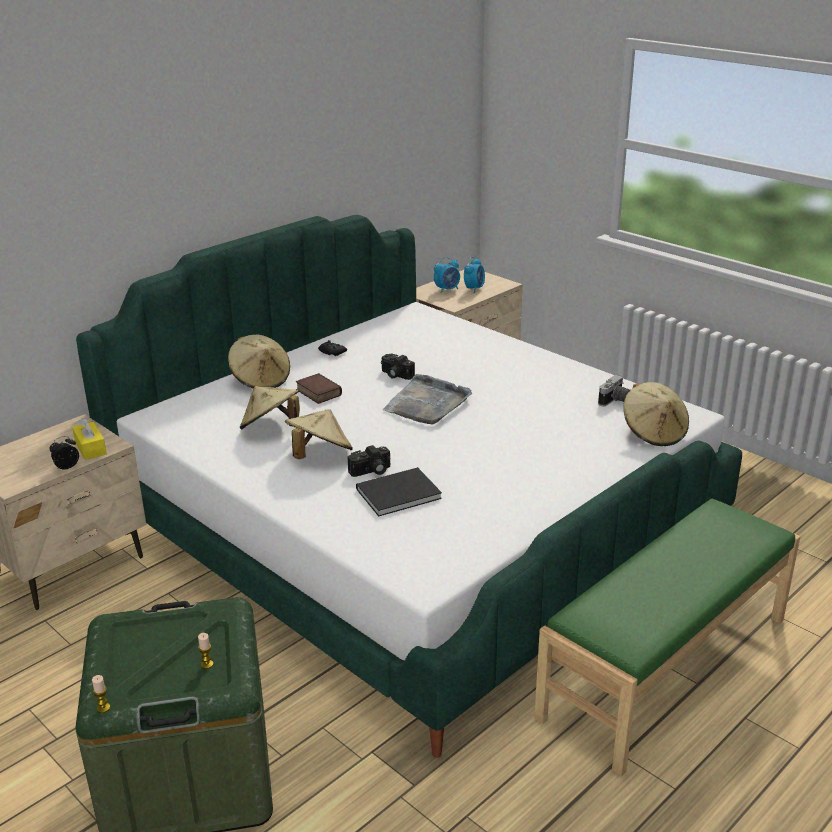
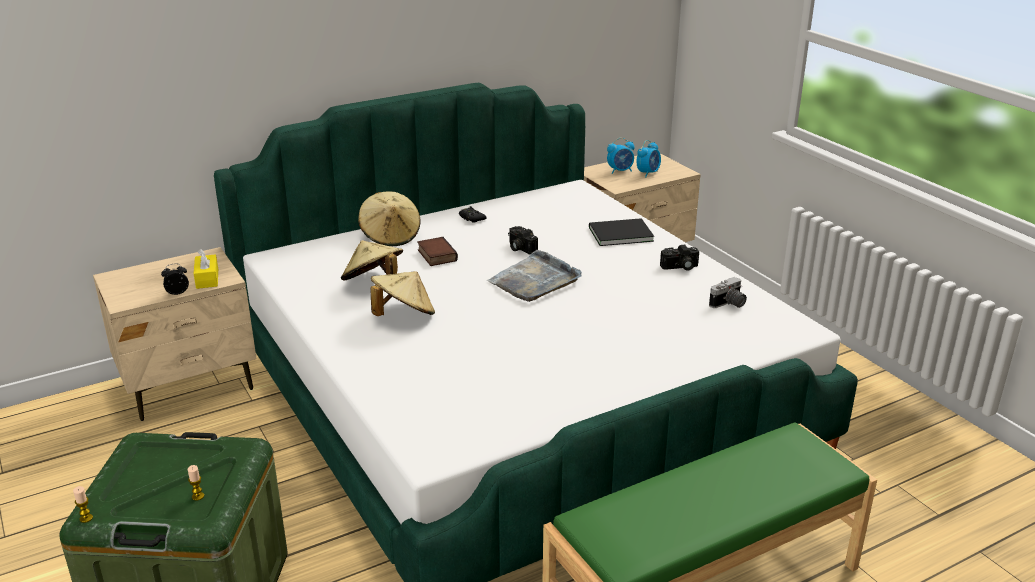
camera: 15 degrees right, 0 degrees up
(371, 471) = (443, 338): camera -> camera (680, 267)
(395, 493) = (454, 363): black book -> black book (618, 233)
(654, 433) = (751, 343): beige hat -> none

